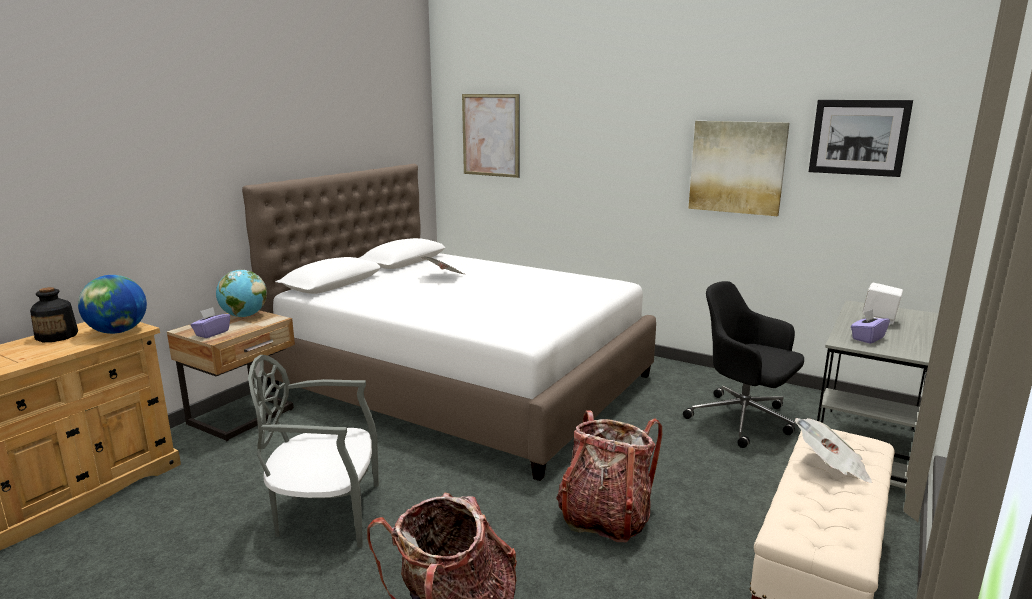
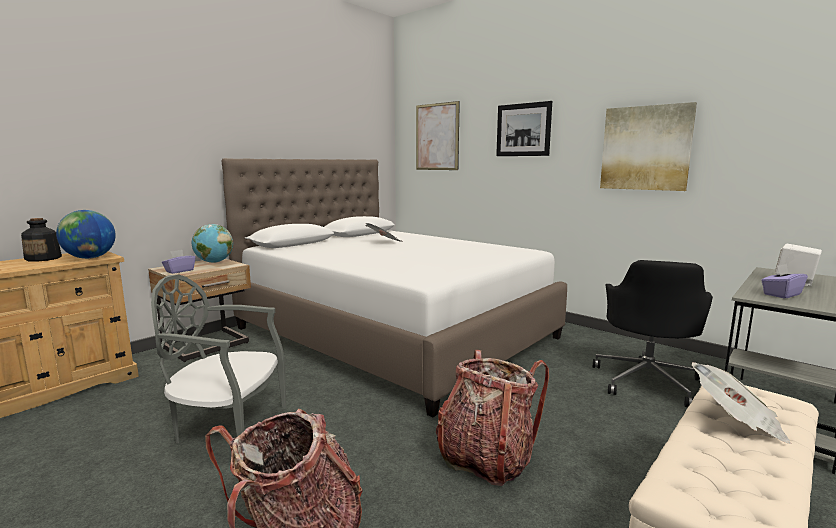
camera: 10 degrees right, 5 degrees down
(743, 420) = (647, 380): black office chair -> black office chair turned 120 degrees counterclockwise
(858, 137) = (768, 110): picture -> picture (523, 130)

